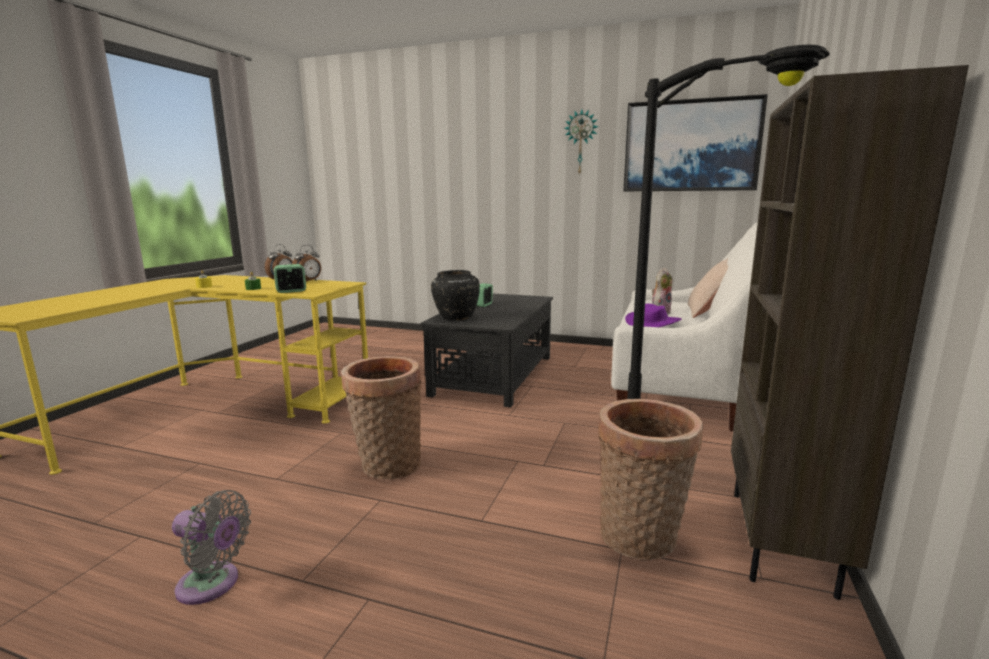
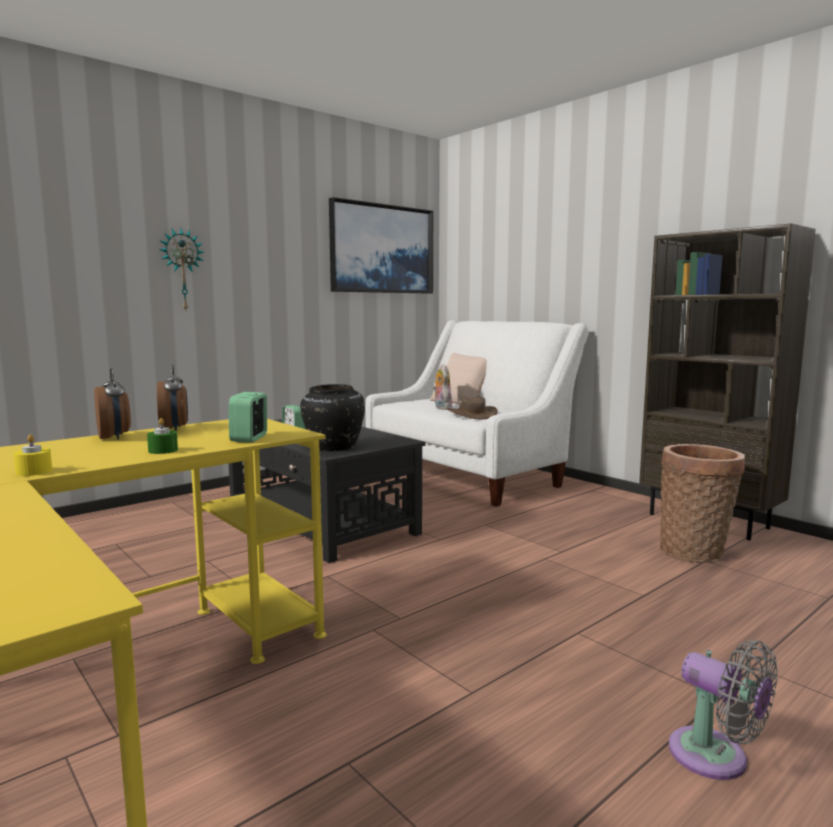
camera: 60 degrees left, 5 degrees down
(212, 585) = (716, 758): grey fan -> grey fan turned 90 degrees clockwise
(387, 465) = (499, 616): basket -> none
(581, 142) = (284, 233): wall clock -> wall clock (182, 270)
(653, 323) = (471, 414): purple hat -> brown hat
(709, 458) = (594, 504): black floor lamp -> none

